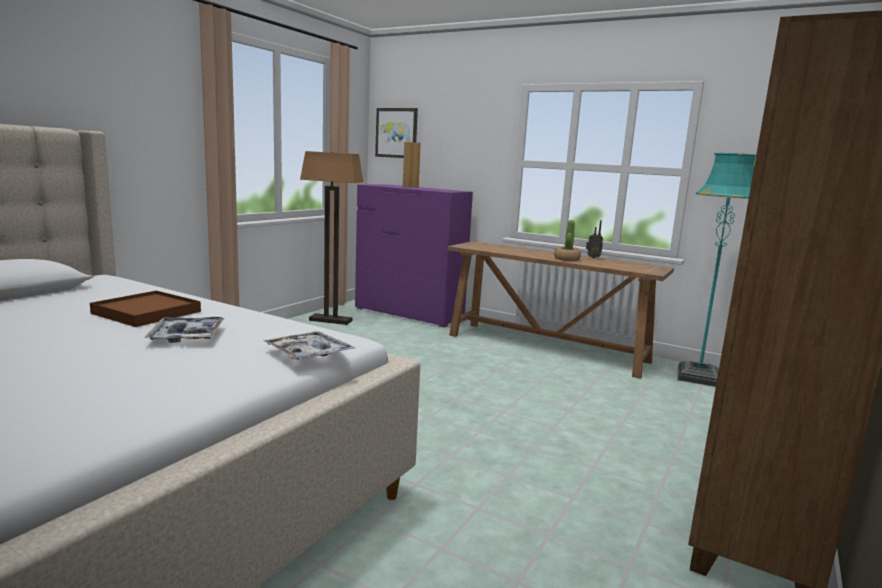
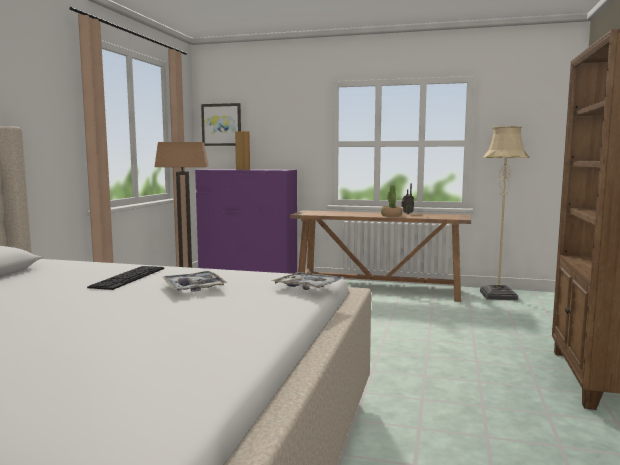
camera: 15 degrees left, 5 degrees down
(147, 312) = (128, 277): brown tray -> keyboard
(698, 377) = (498, 296): turquoise floor lamp -> beige floor lamp

